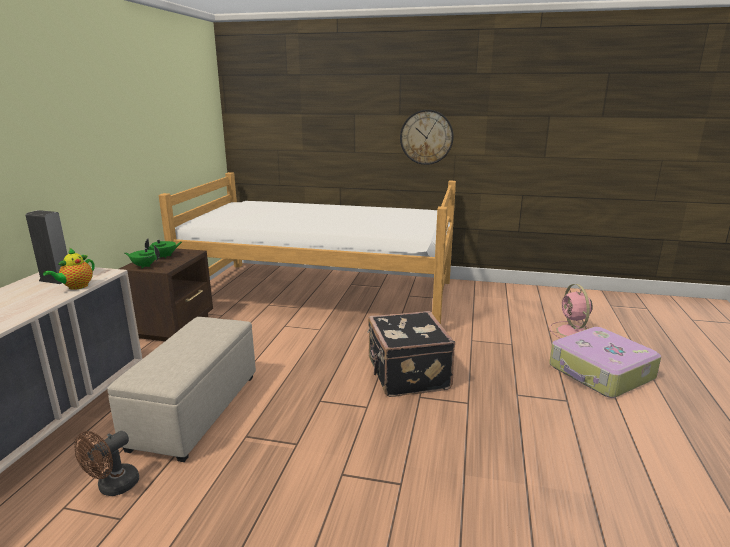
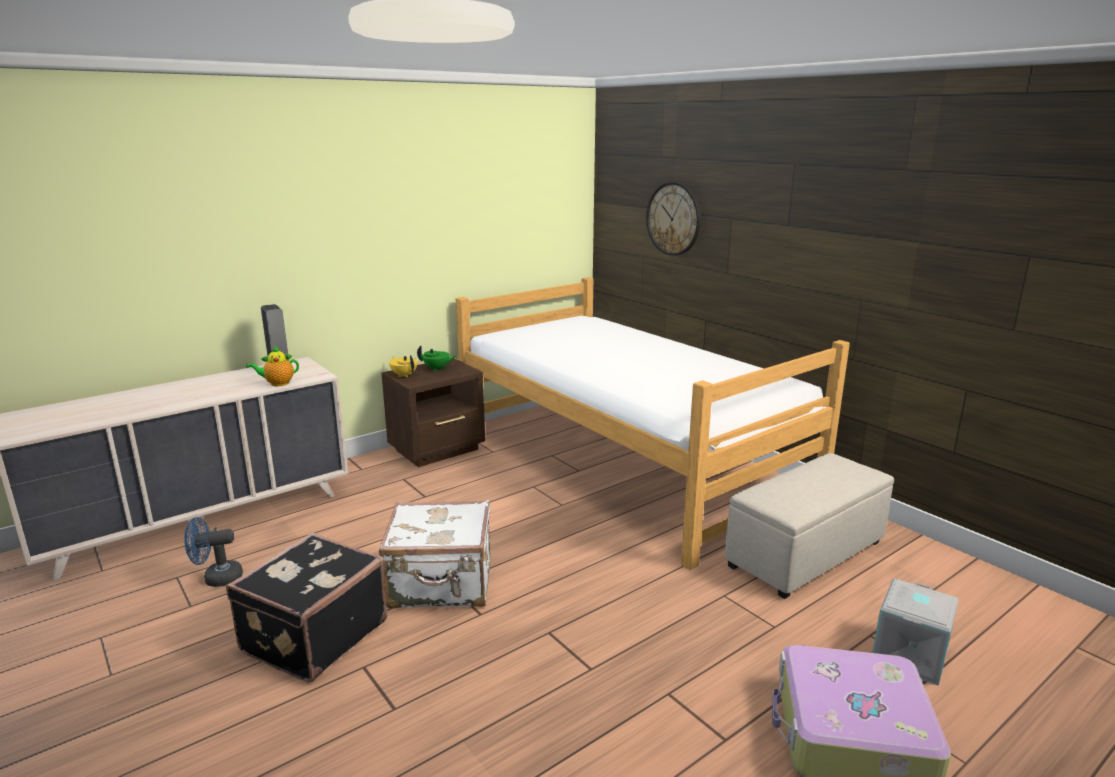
camera: 40 degrees right, 0 degrees up
(113, 487) = (217, 578): brown fan -> blue fan
(144, 266) = (404, 375): green teapot -> yellow teapot
(196, 410) = (346, 541): beige ottoman -> beige ottoman (806, 553)
(315, 403) = (442, 584): none -> white suitcase
(406, 375) = (573, 600): black suitcase -> black suitcase (312, 635)
(426, 137) = (820, 265): wall clock -> wall clock (674, 219)
(572, 332) = (911, 656): pink fan -> grey storage box

